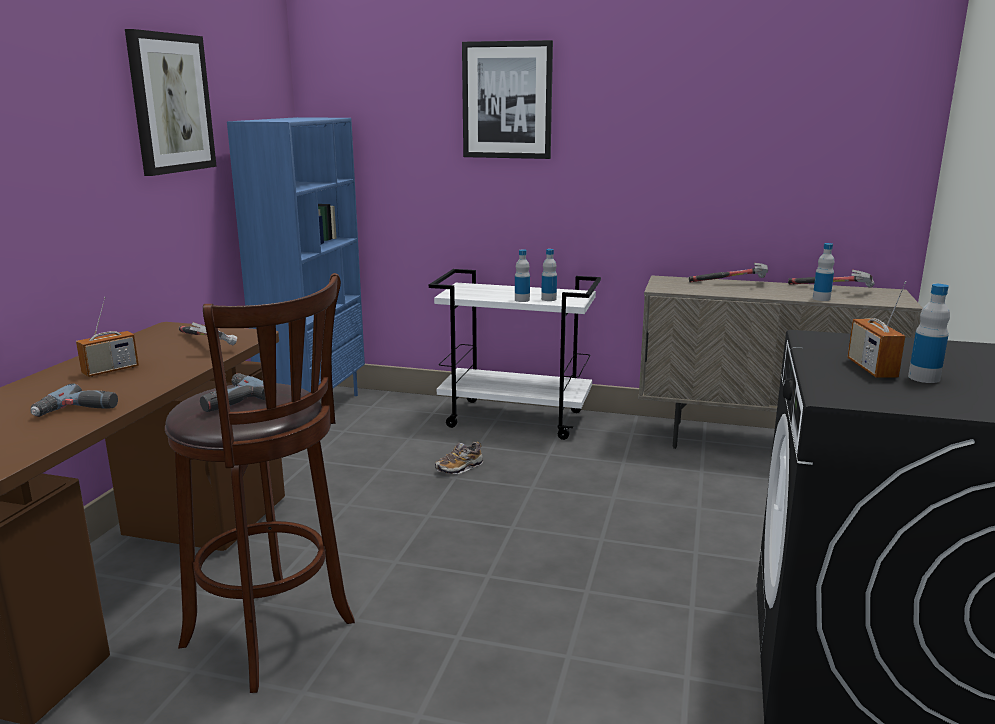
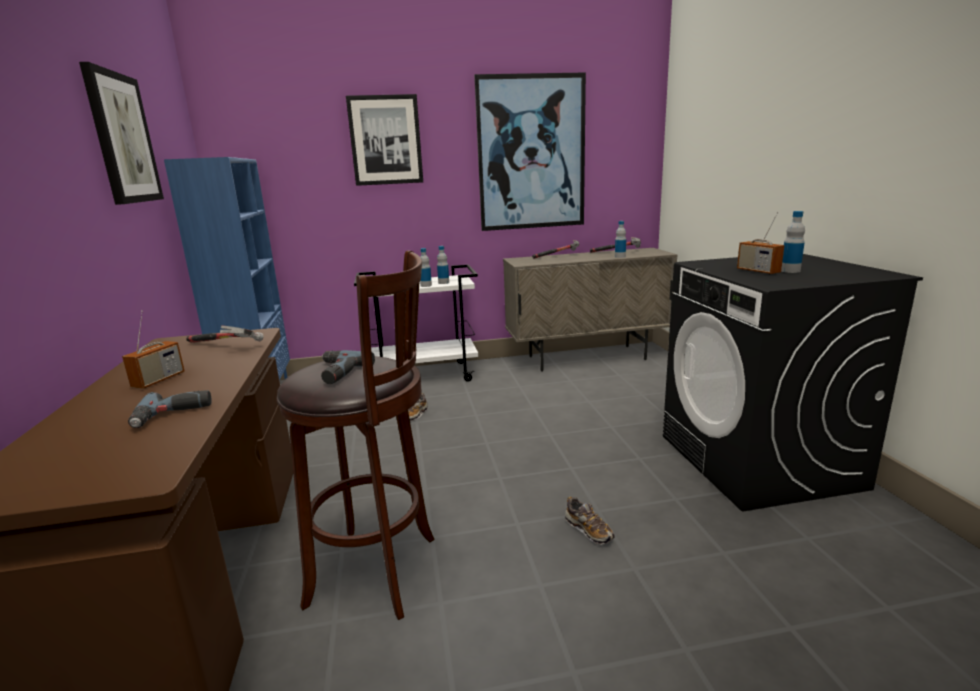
camera: 25 degrees left, 0 degrees up
(533, 675) = (588, 530): none -> shoe
(712, 128) = (531, 153): none -> picture

